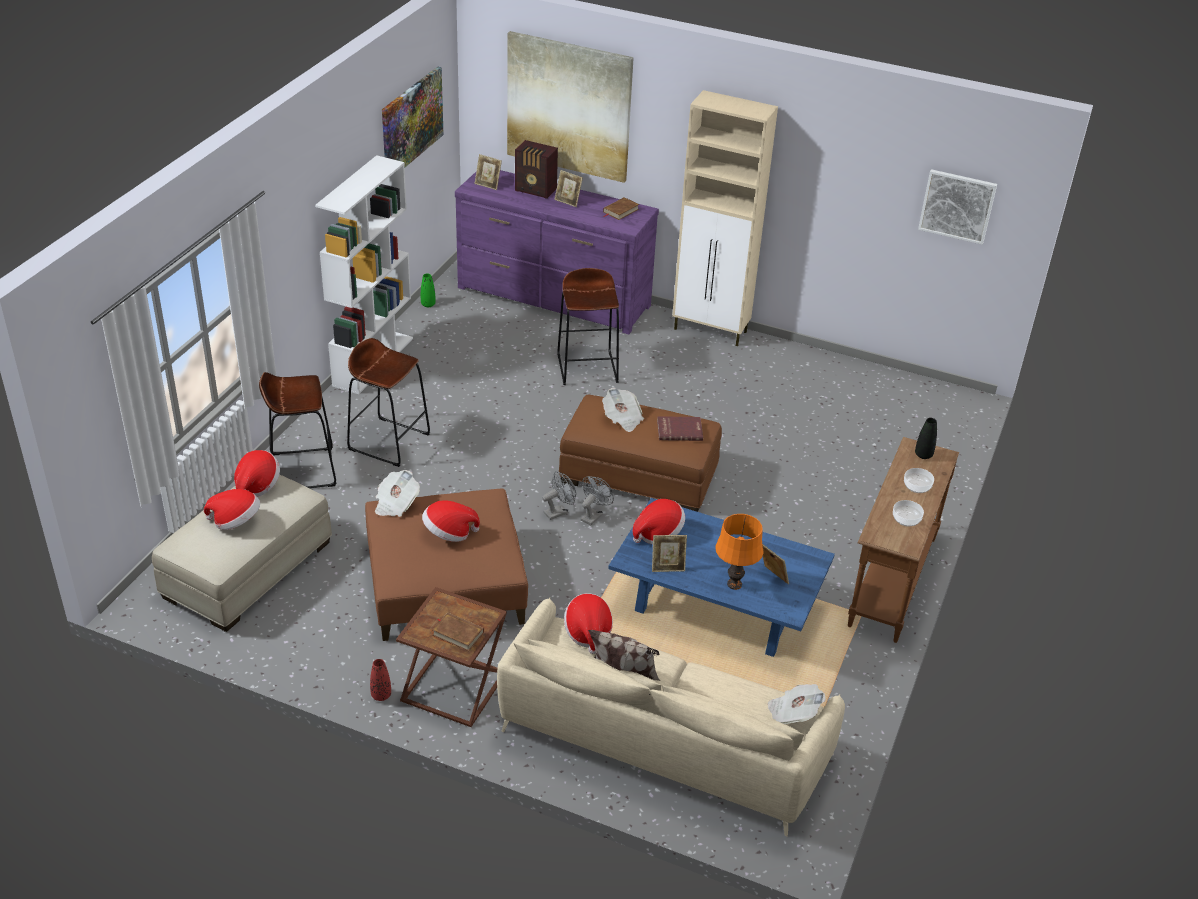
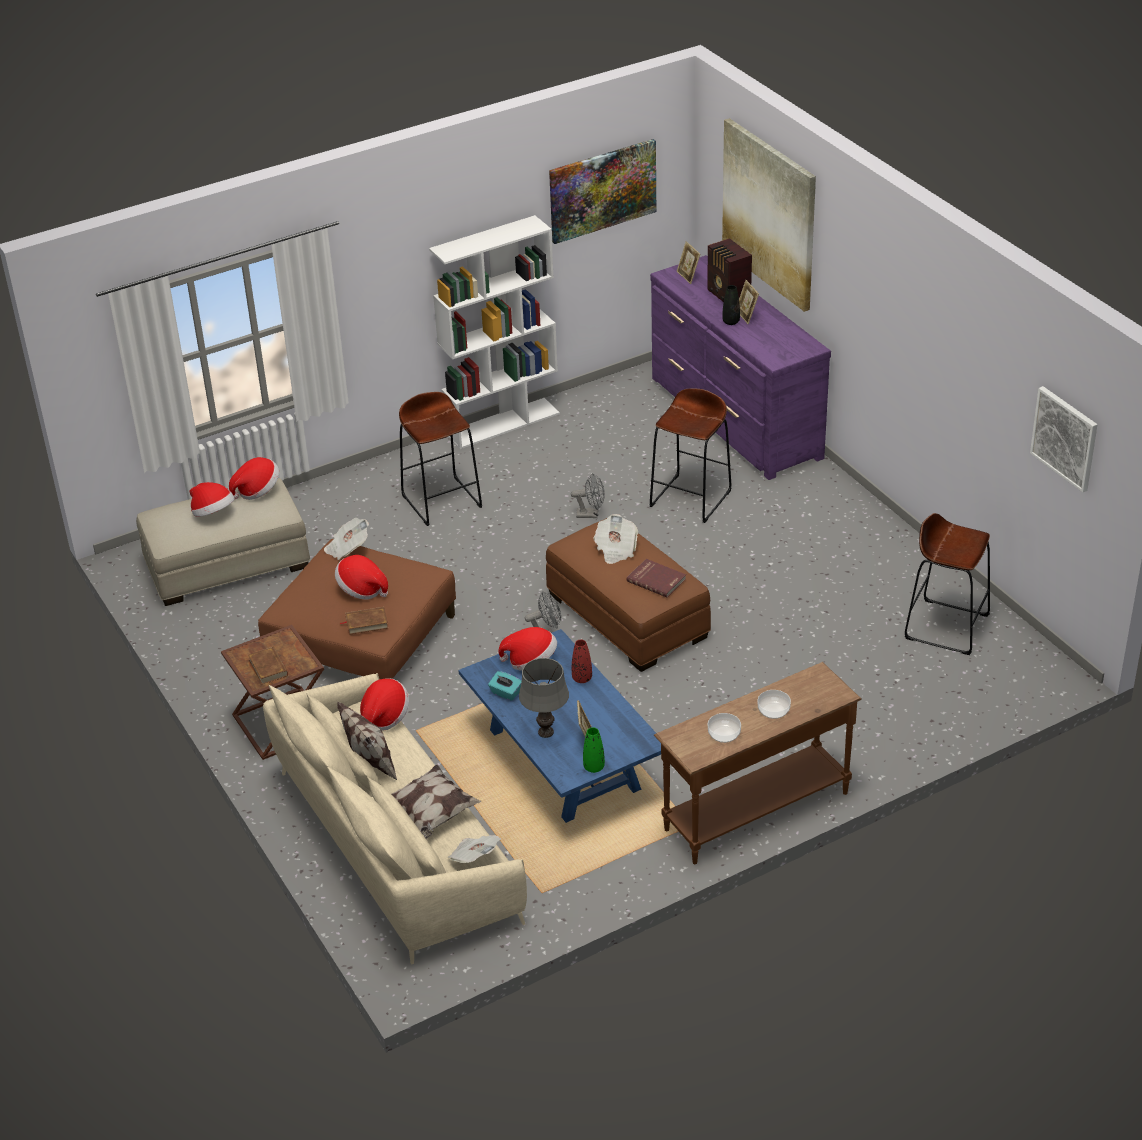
camera: 40 degrees right, 0 degrees up
(302, 469) = (348, 498): brown stool -> brown stool (946, 626)
(381, 695) = (224, 705): red vase -> red vase (582, 678)
(428, 304) = (607, 386): green vase -> green vase (594, 767)
(559, 511) = (519, 619): grey fan -> grey fan (591, 514)
(620, 211) = (788, 341): brown book -> brown book (366, 623)
(668, 567) = (505, 693): picture frame -> turquoise tissue box
(711, 331) = (858, 505): beige cabinet -> none
(718, 695) = (431, 814): none -> pillow
(734, 584) = (545, 732): orange table lamp -> grey table lamp
(923, 455) = (818, 686): black vase -> black vase (731, 322)

